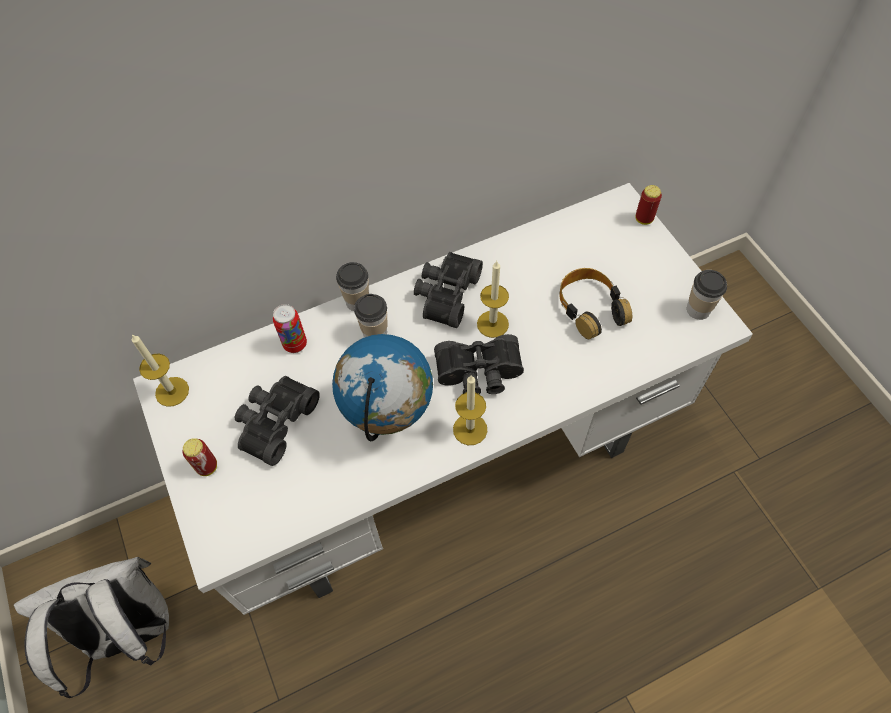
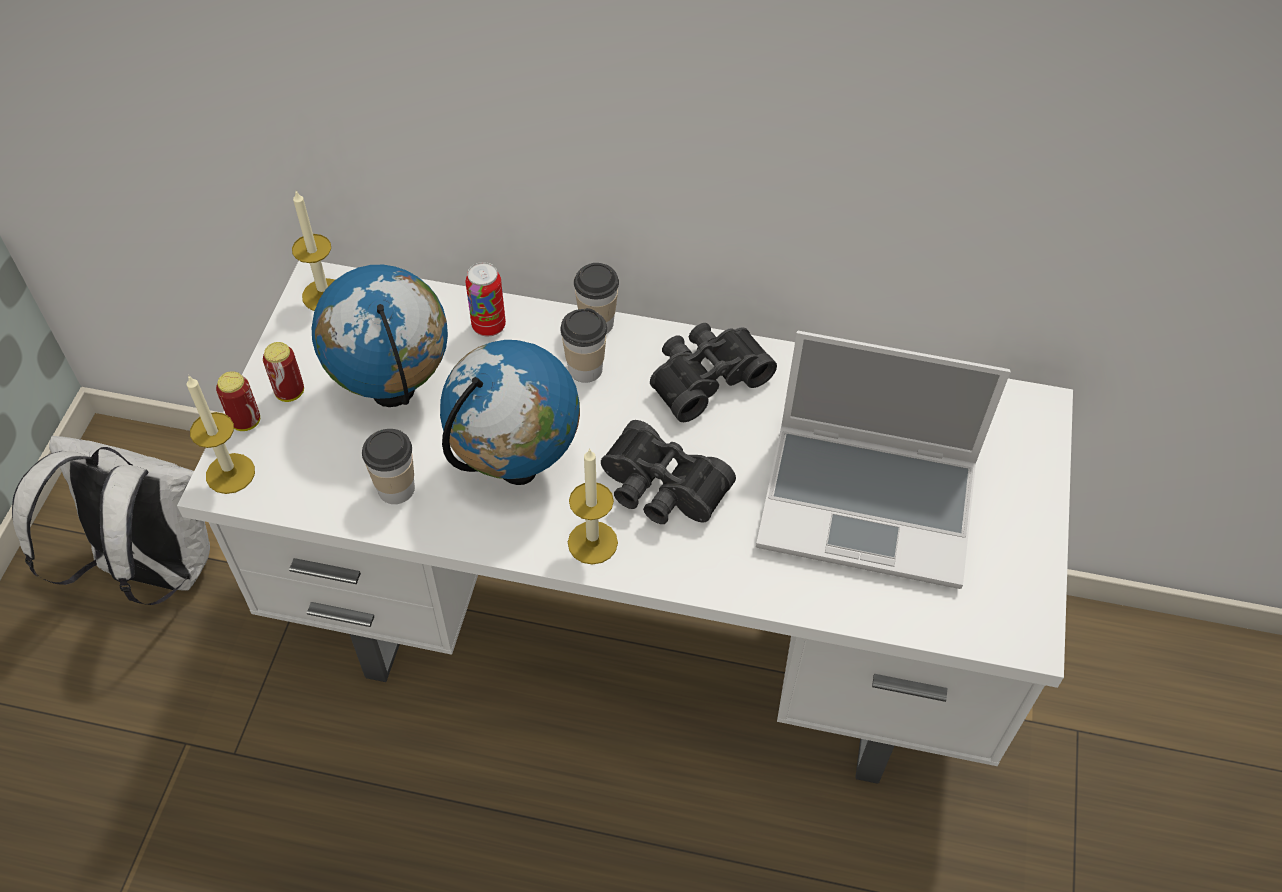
camera: 35 degrees right, 5 degrees down
(274, 421) = (394, 392): black binoculars -> globe
(492, 324) = (729, 446): candle -> candle (230, 473)
(590, 307) = (870, 504): headphones -> laptop
(644, 219) = (1048, 445): can -> can (246, 421)
(698, 309) = (1014, 599): cup -> cup (396, 489)

